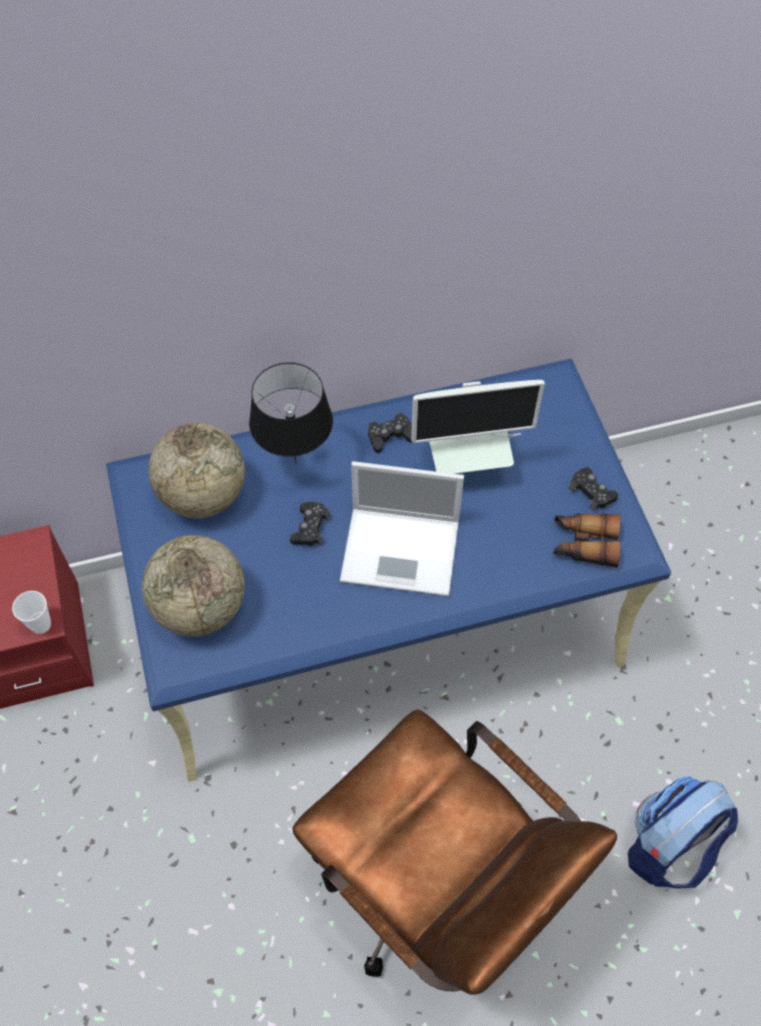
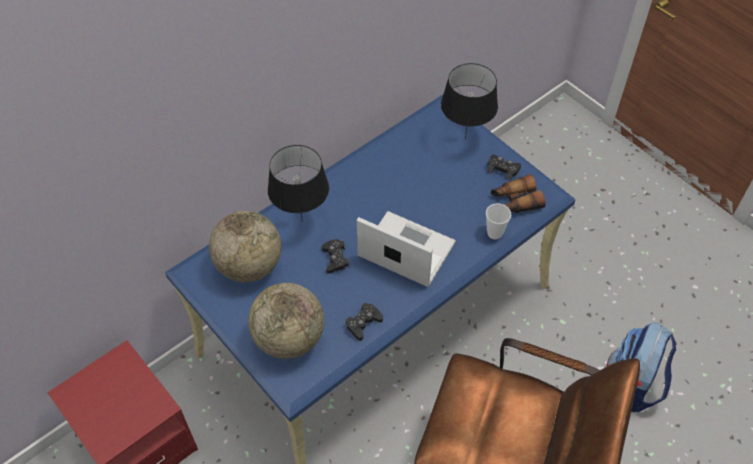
camera: 25 degrees left, 5 degrees down
(41, 625) = (159, 409): cup -> cup (494, 233)
(390, 436) = (355, 181): black game controller -> black game controller (363, 323)
(403, 551) = (404, 249): laptop -> laptop turned 135 degrees counterclockwise
(467, 465) = (416, 181): monitor -> none
(564, 433) = (465, 140): none -> black table lamp

